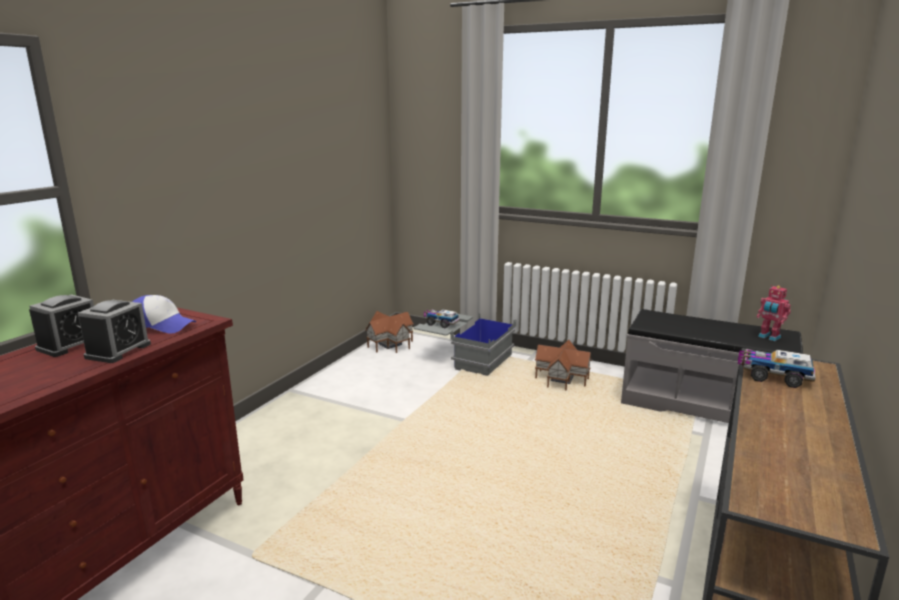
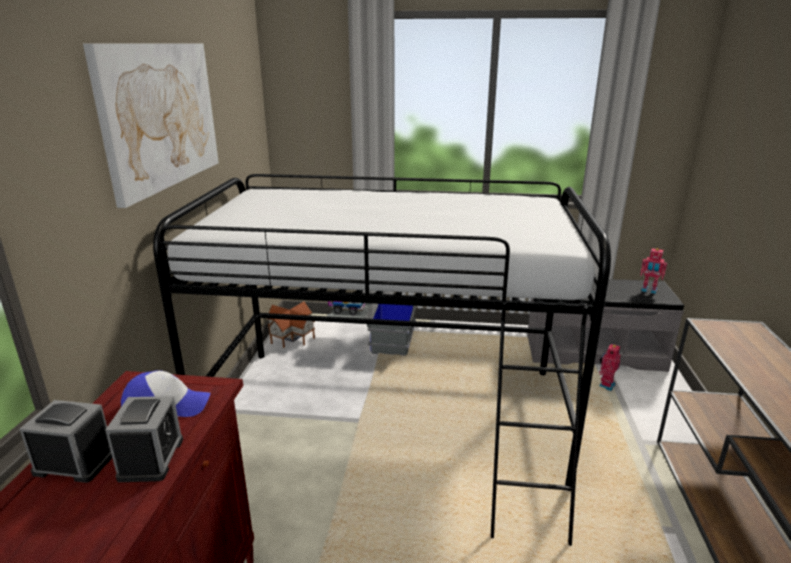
camera: 20 degrees left, 5 degrees up
(70, 345) = (75, 463): alarm clock -> alarm clock turned 90 degrees counterclockwise
(249, 108) = (161, 116): none -> picture
(439, 421) = (392, 414): none -> black bed
(562, 379) = (471, 346): toy house -> none
(693, 438) = (605, 385): none -> toy robot
(773, 377) = (735, 345): toy truck -> none

